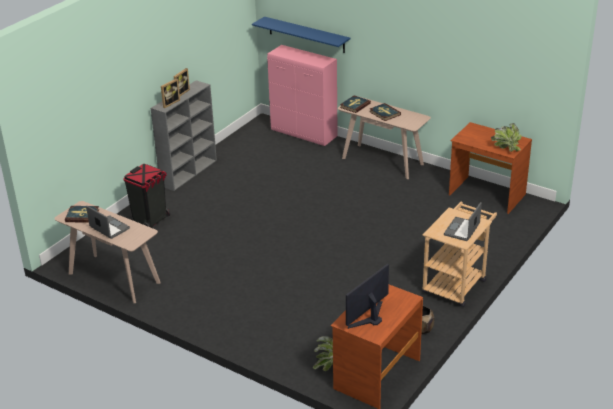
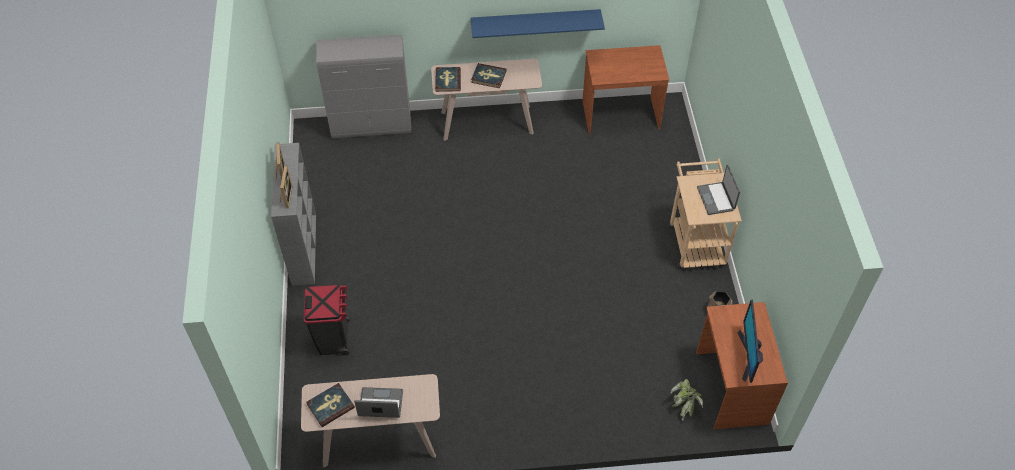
camera: 40 degrees left, 20 degrees up
(304, 134) = (372, 126): pink cabinet -> grey cabinet
(306, 35) = (352, 19): blue shelf -> blue shelf (535, 21)
(506, 148) = (650, 69): potted plant -> none

